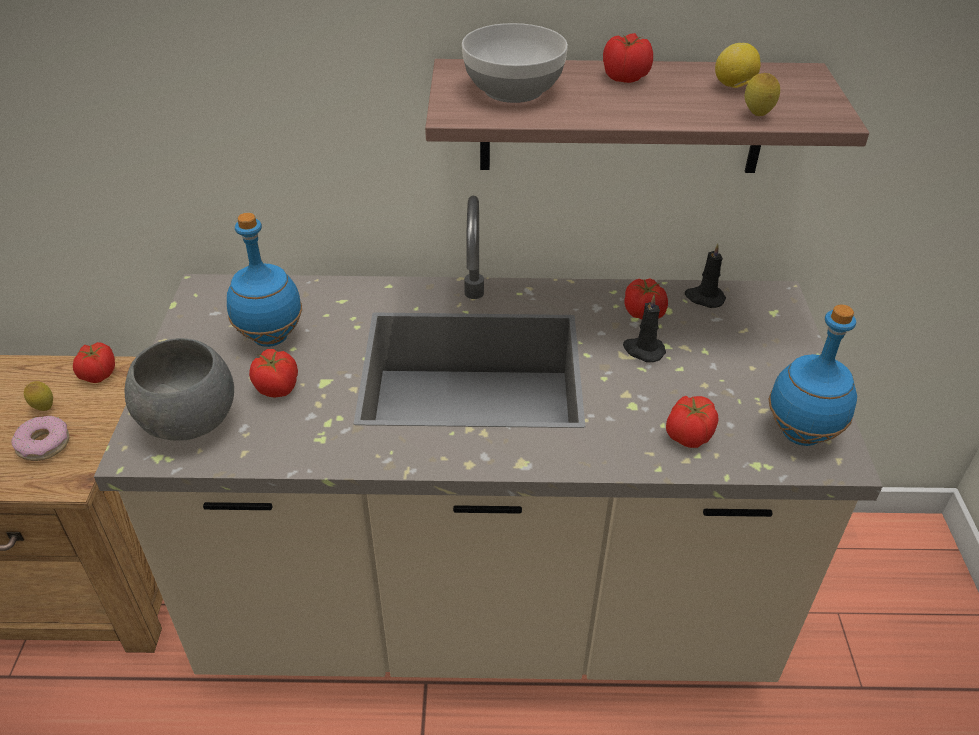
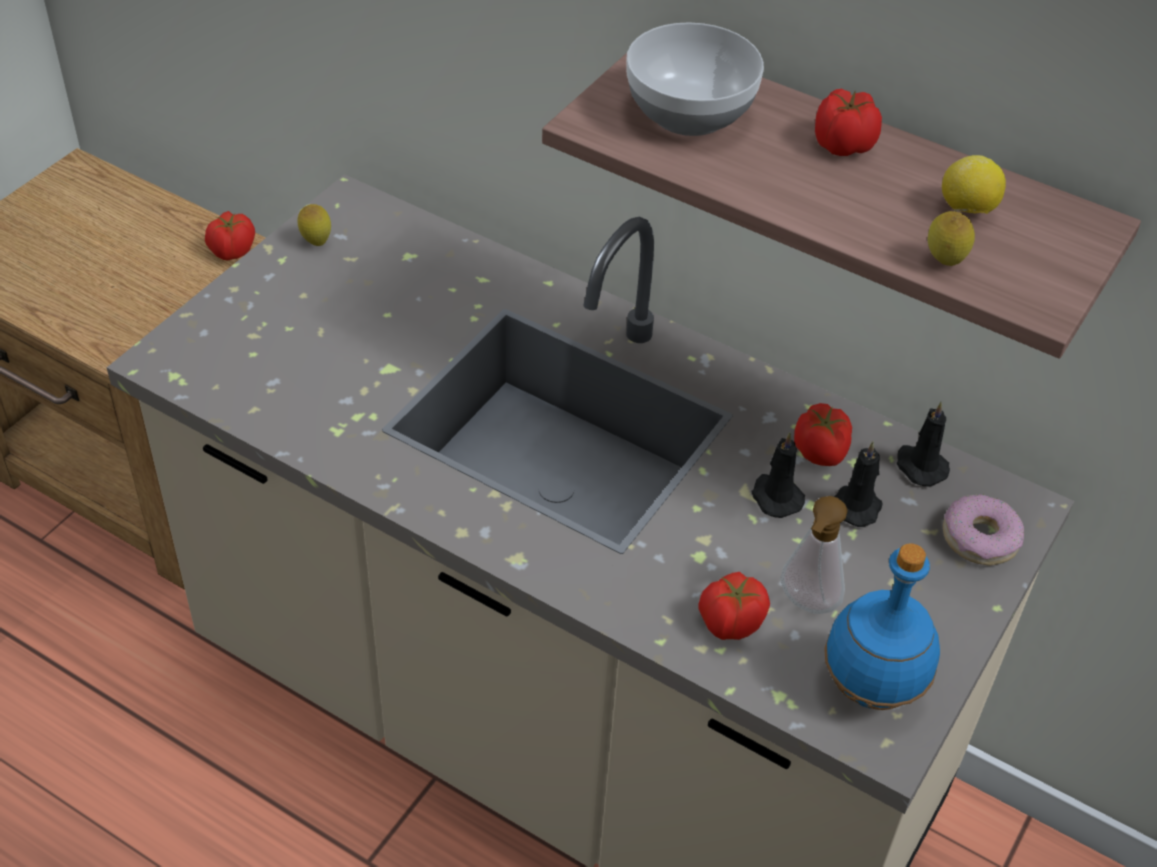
camera: 30 degrees right, 5 degrees up
(43, 444) = (133, 307): donut -> donut (979, 538)
(44, 408) = (158, 266): lemon -> lemon (316, 242)
(188, 422) = (227, 351): grey bowl -> none
(271, 337) = (376, 291): blue bottle -> none
(277, 388) = (338, 353): tomato -> none
(692, 334) = (857, 505): none -> black candle
(719, 404) = (806, 605): none -> soap dispenser

